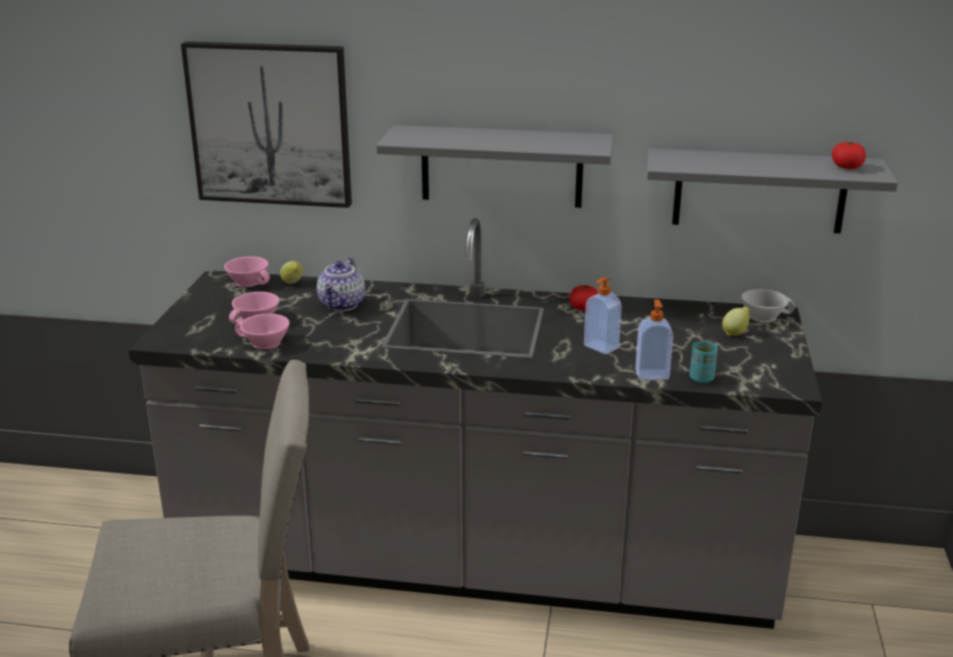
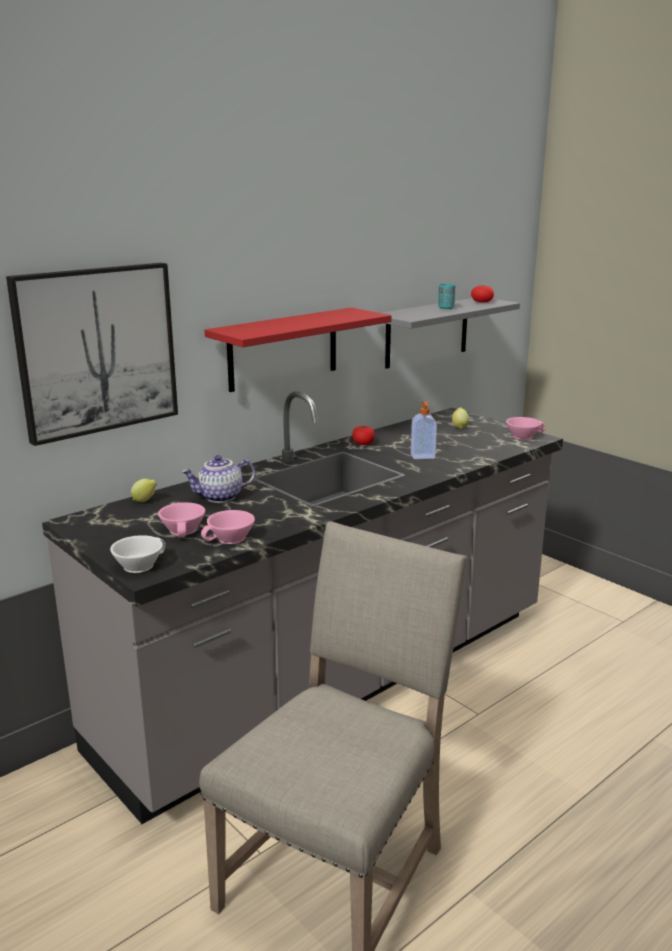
camera: 50 degrees left, 5 degrees down
(250, 281) = (106, 513): pink cup -> pink cup (523, 435)
(343, 305) = (220, 497): teapot -> teapot turned 105 degrees clockwise
(501, 166) = (283, 349): grey shelf -> red shelf
(651, 374) = (476, 457): soap dispenser -> none
(701, 378) = (500, 450): turquoise cup -> turquoise cup (446, 308)
(763, 315) = (449, 415): white cup -> white cup (138, 564)

